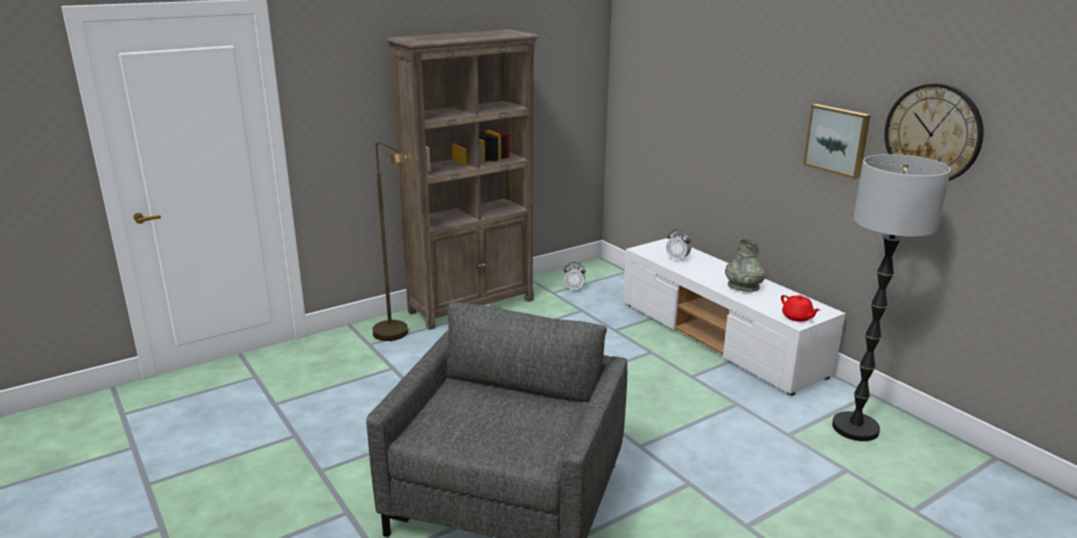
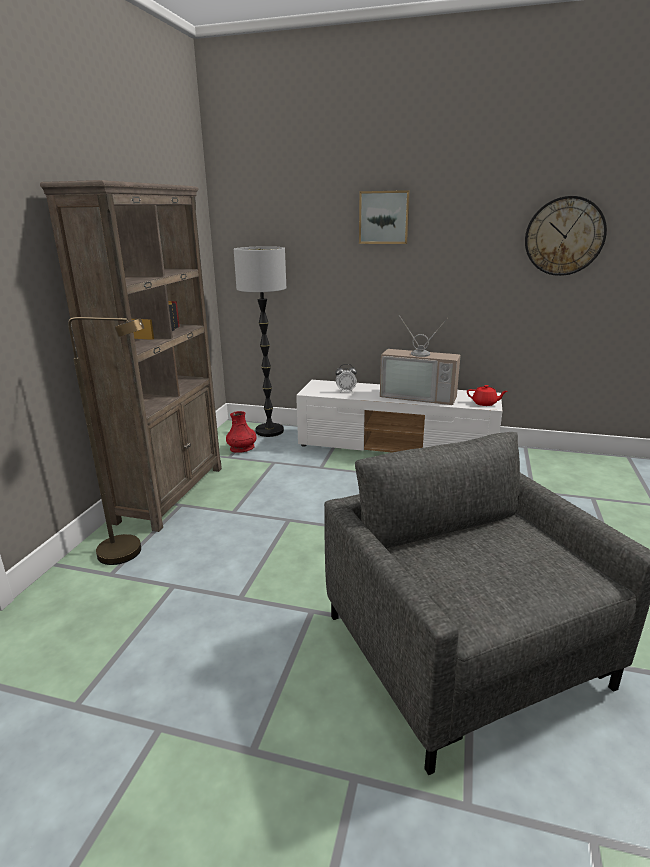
camera: 40 degrees left, 0 degrees up
(574, 289) = (242, 448): alarm clock -> red vase
(743, 287) = (419, 395): grey vase -> television
(837, 140) = (479, 258): picture -> picture (384, 217)
(855, 428) = (553, 470): floor lamp -> floor lamp (269, 431)

